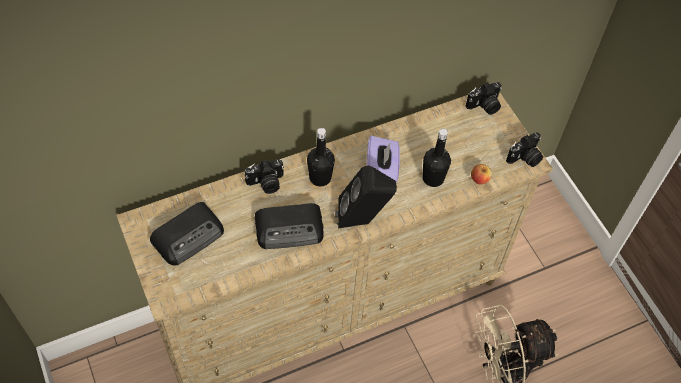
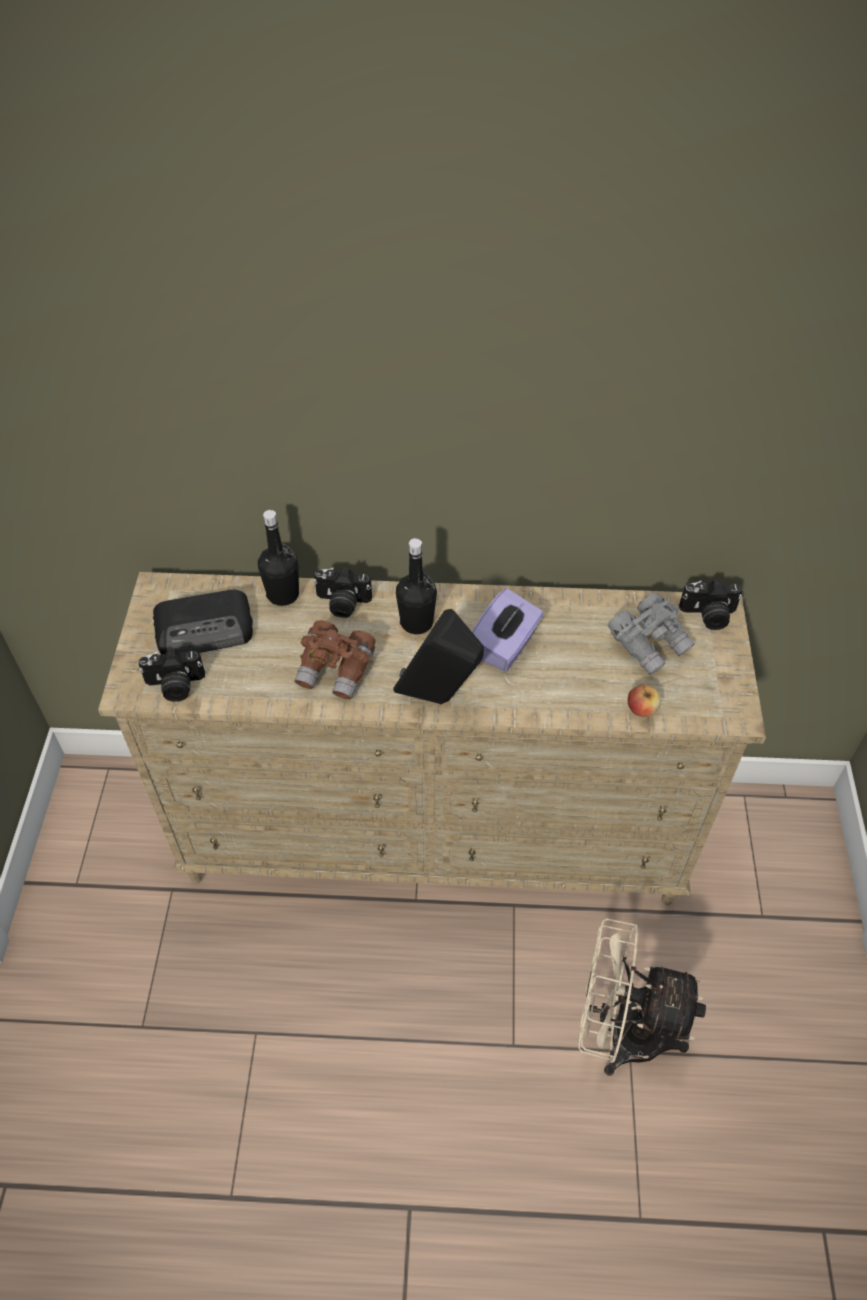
camera: 30 degrees right, 5 degrees down
(290, 229) = (336, 670): radio -> brown binoculars
(433, 178) = (573, 682): black bottle -> black bottle (283, 594)
(461, 137) = (648, 644): none -> grey binoculars
(525, 158) = (729, 707): camera -> camera (175, 686)

